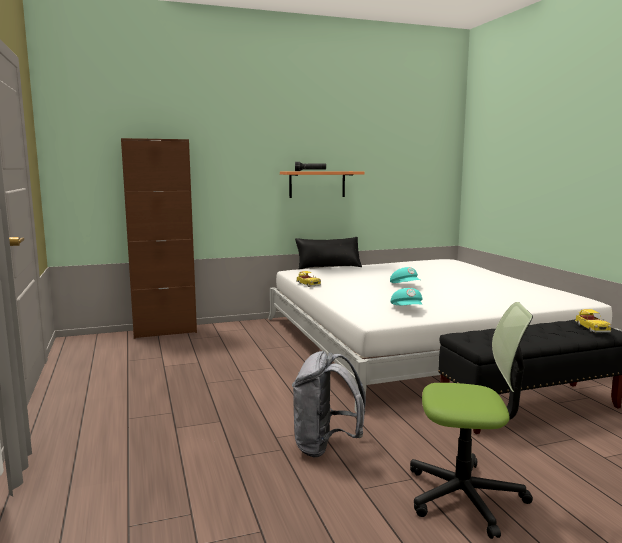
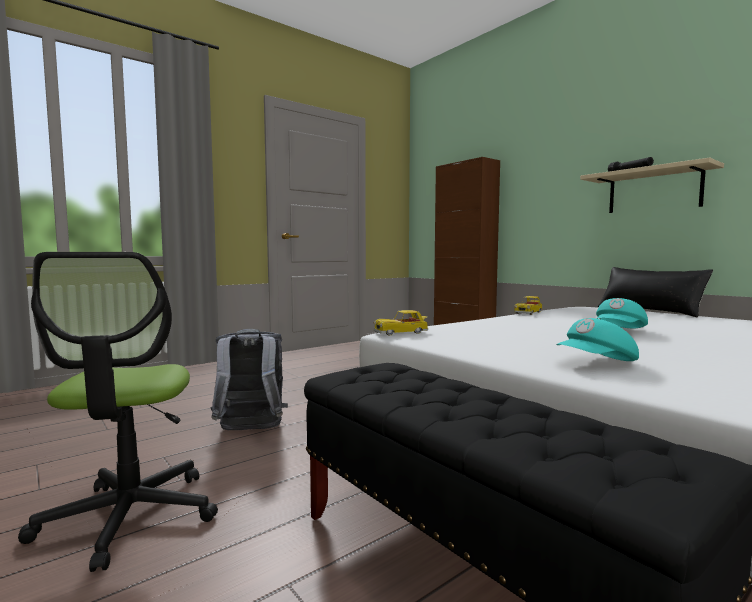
camera: 70 degrees right, 5 degrees down
(317, 184) = (654, 191): orange shelf -> beige shelf
(407, 309) = (477, 339): turquoise cap -> turquoise cap (597, 363)
(591, 328) = (617, 461): toy car -> toy car (401, 332)

